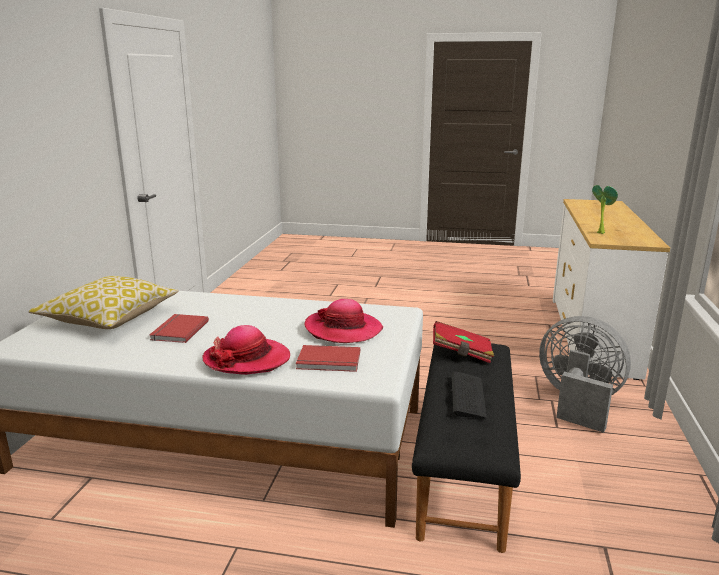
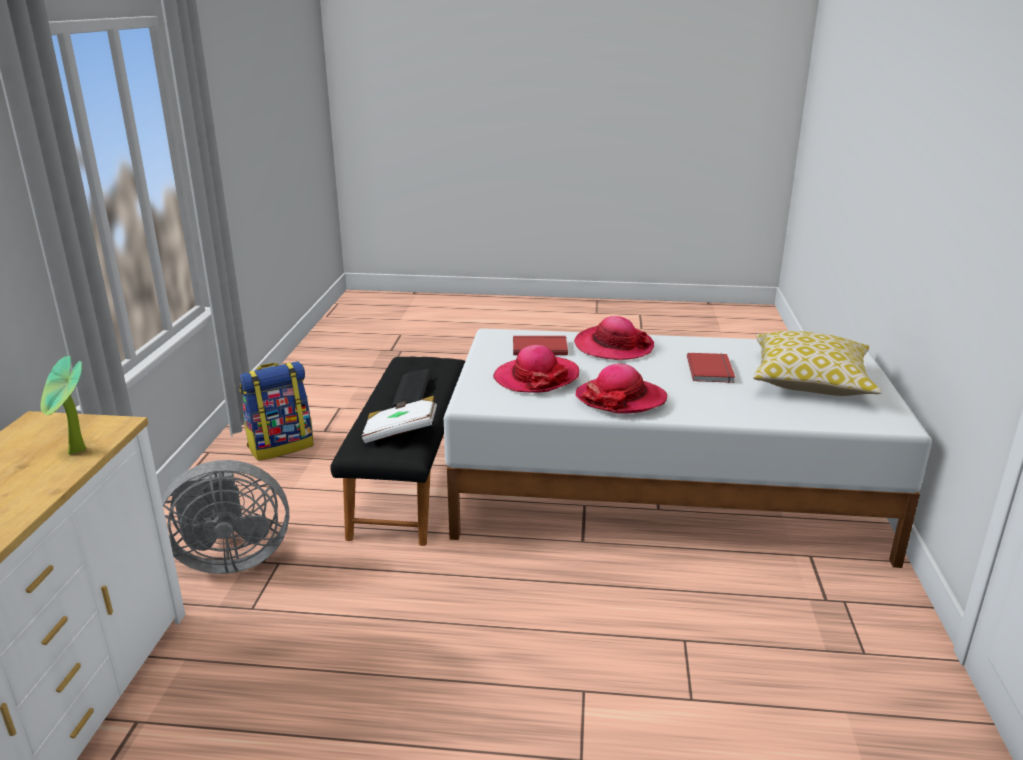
camera: 175 degrees right, 5 degrees up
(282, 310) = (620, 399): none -> hat
(461, 354) = (400, 433): red book -> white book
(577, 403) = (229, 559): grey fan -> grey fan turned 45 degrees counterclockwise
(640, 520) = (281, 446): none -> backpack

